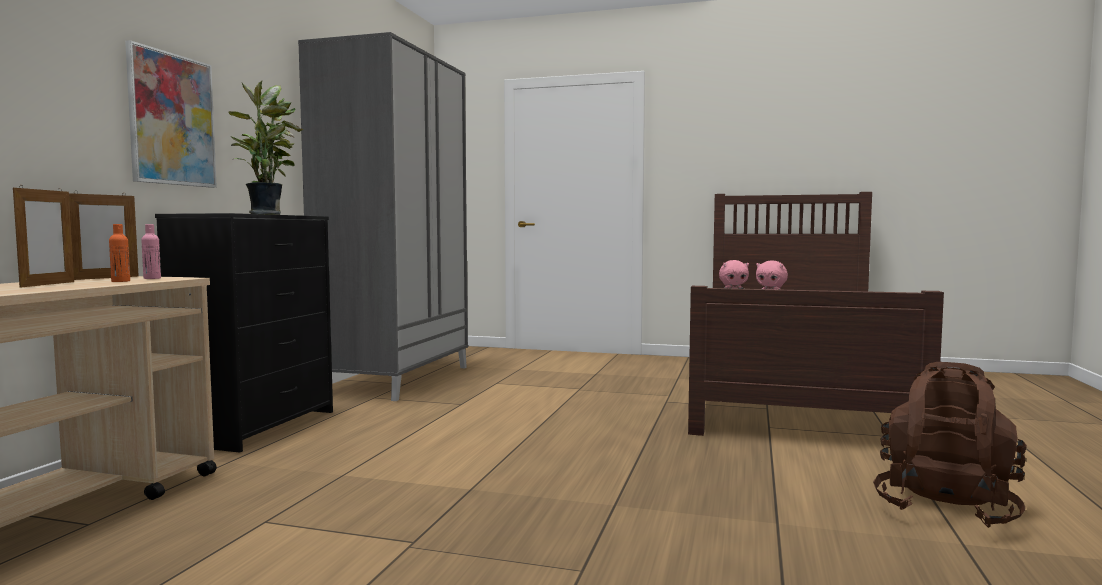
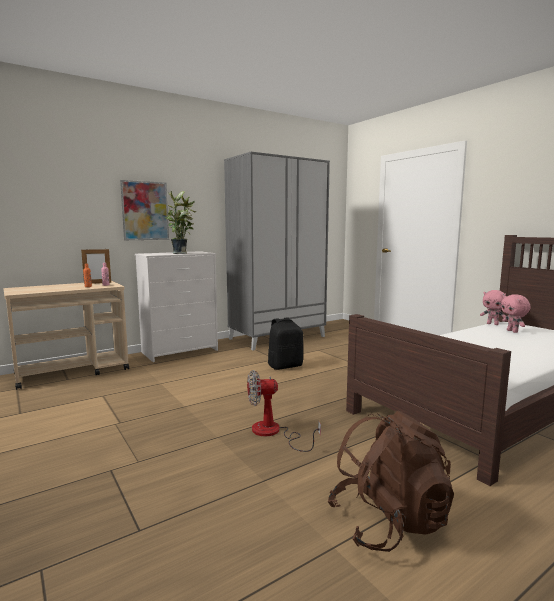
camera: 40 degrees right, 5 degrees up
(48, 284) = (63, 287): picture frame -> none
(258, 426) = (180, 351): black dresser -> white dresser
(497, 408) = (285, 366): none -> black backpack
(669, 478) = (273, 433): none -> fan

